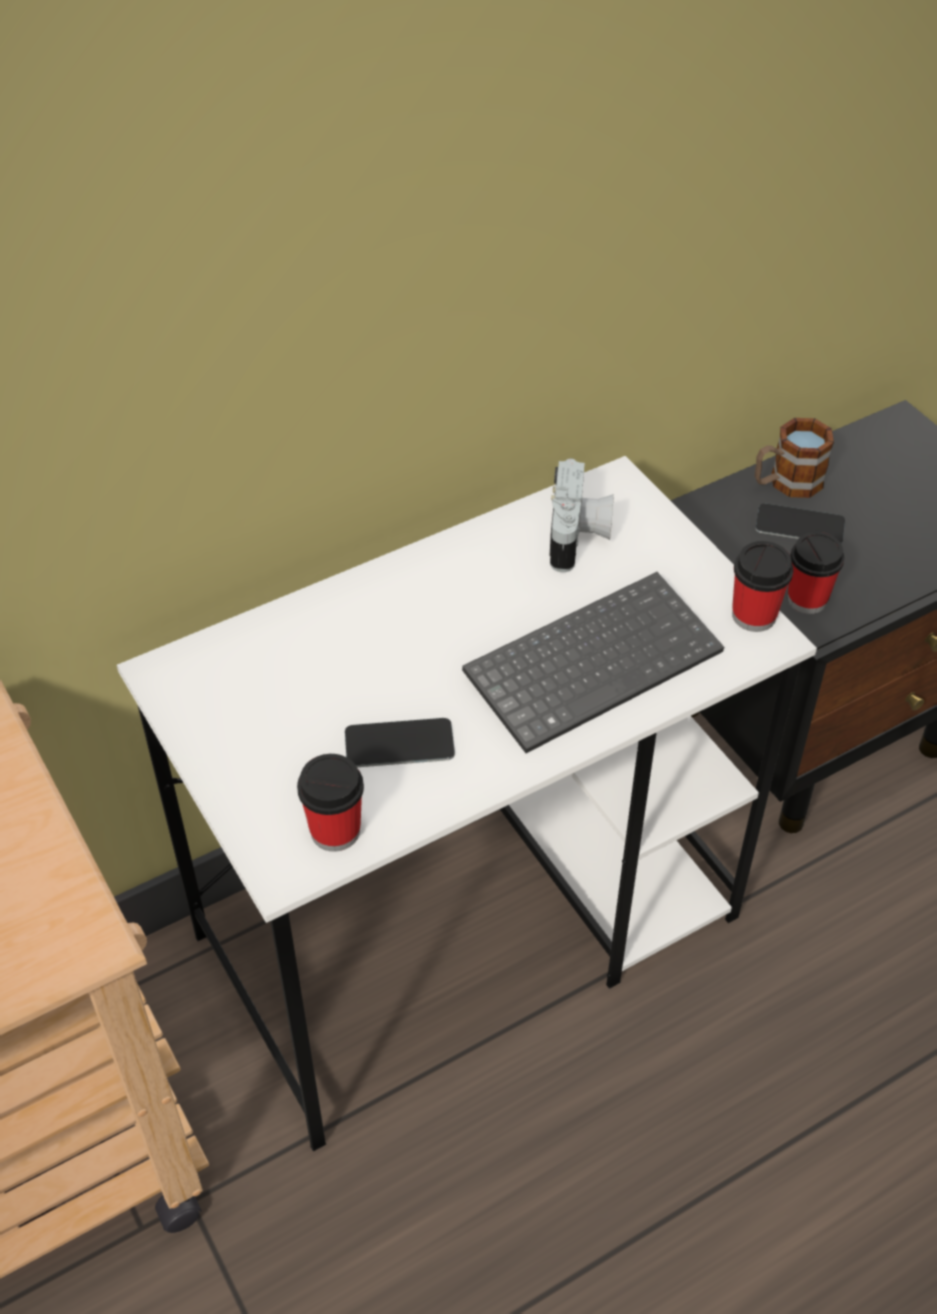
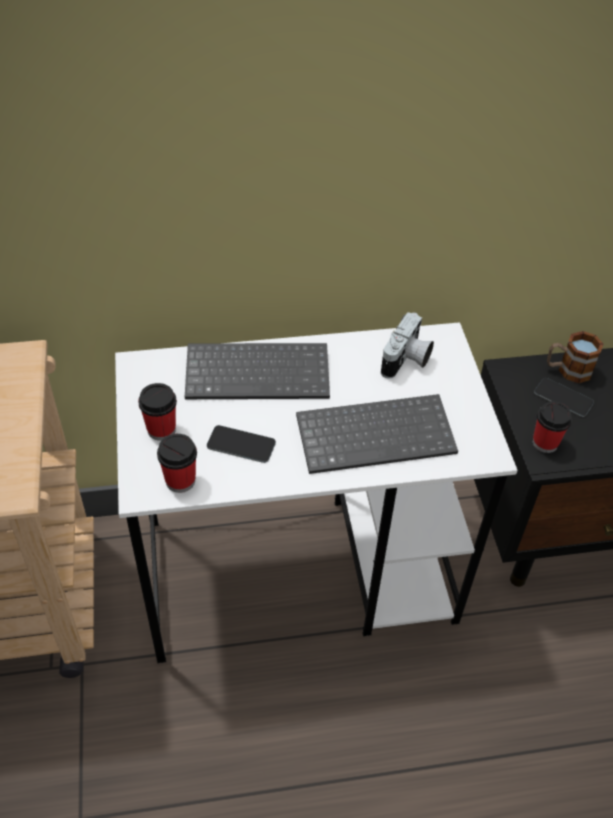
camera: 20 degrees right, 0 degrees up
(367, 623) = (259, 372): none -> keyboard
(754, 615) = (488, 438): cup -> cup (161, 429)

